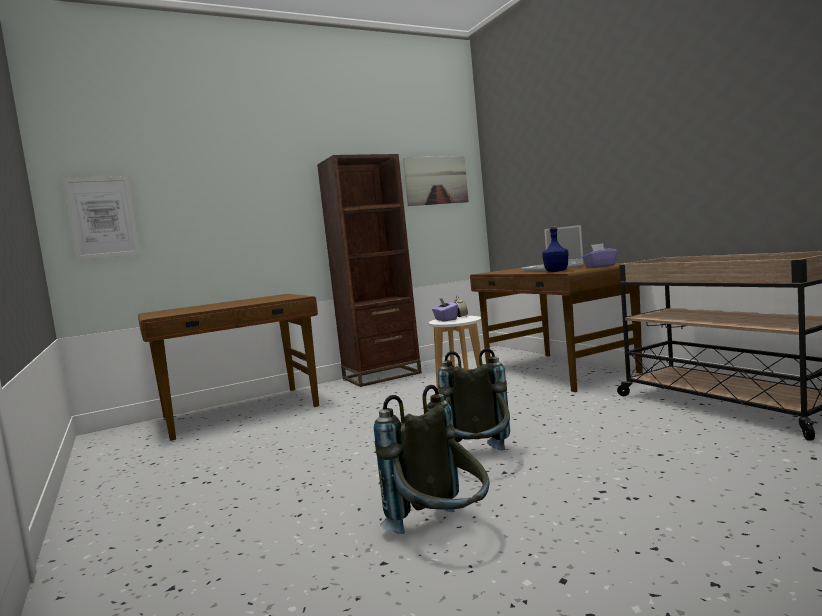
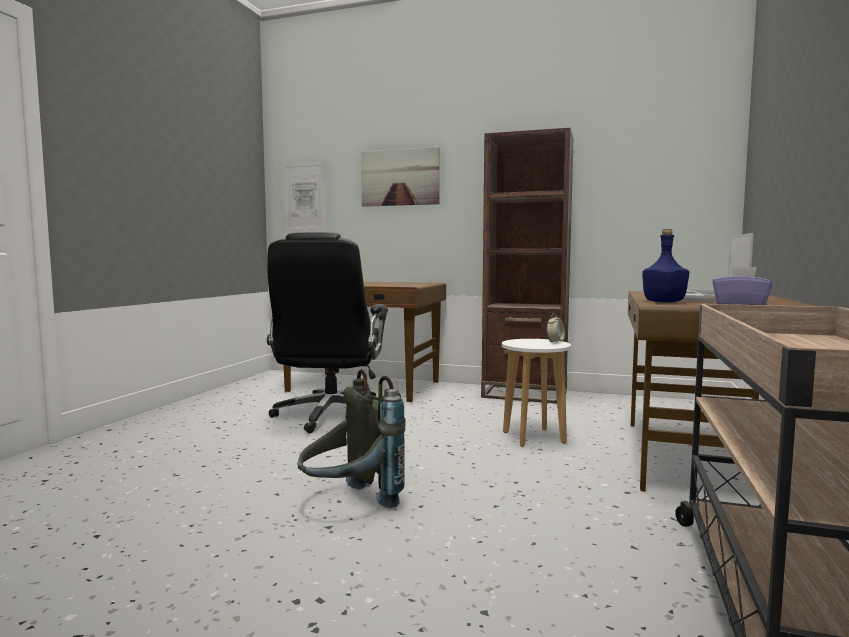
camera: 45 degrees right, 0 degrees up
(286, 435) = (330, 416): none -> black office chair
(436, 180) = (659, 160): picture -> picture (400, 177)
(443, 532) = (165, 541): grey backpack -> none
(445, 319) = (530, 341): purple tissue box -> none

